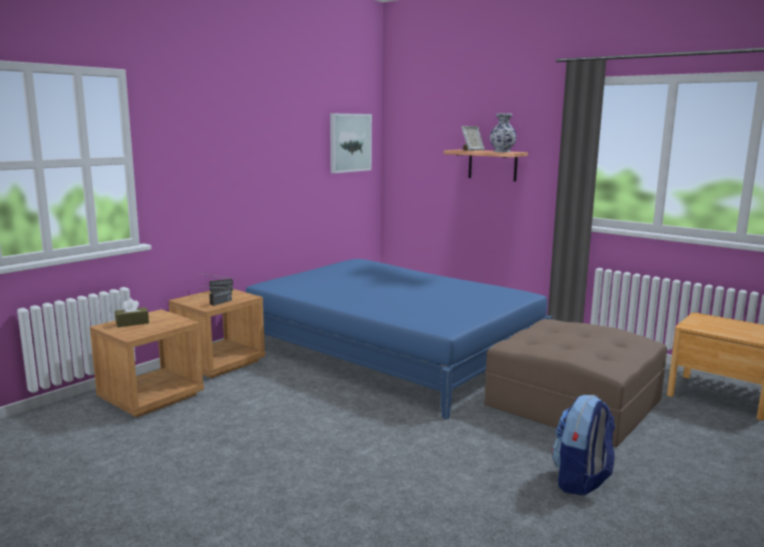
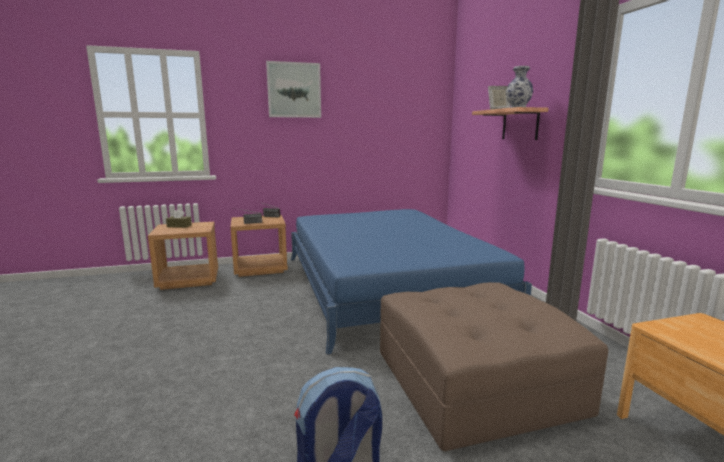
camera: 35 degrees right, 0 degrees up
(350, 142) = (413, 111): picture -> picture (294, 90)

